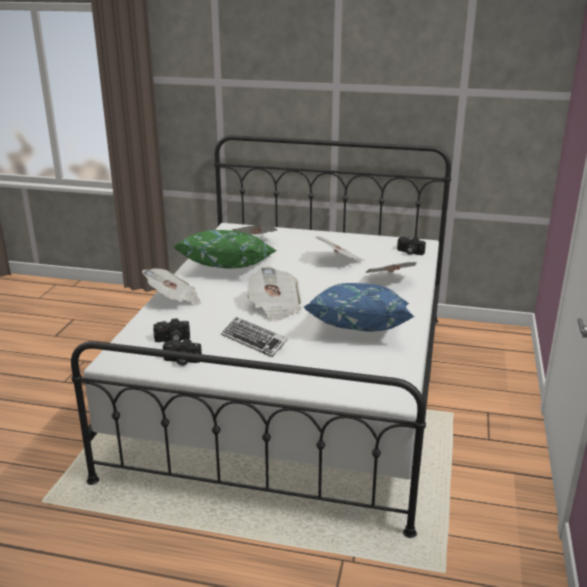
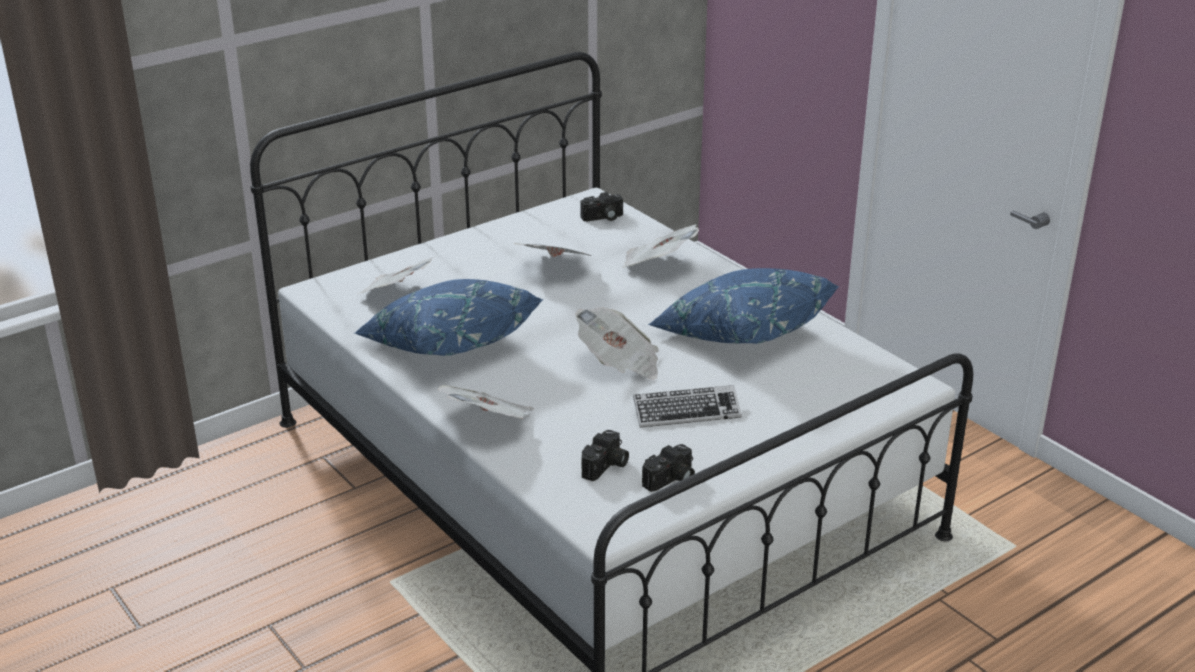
camera: 50 degrees left, 5 degrees up
(228, 266) = (447, 344): green pillow -> blue pillow

